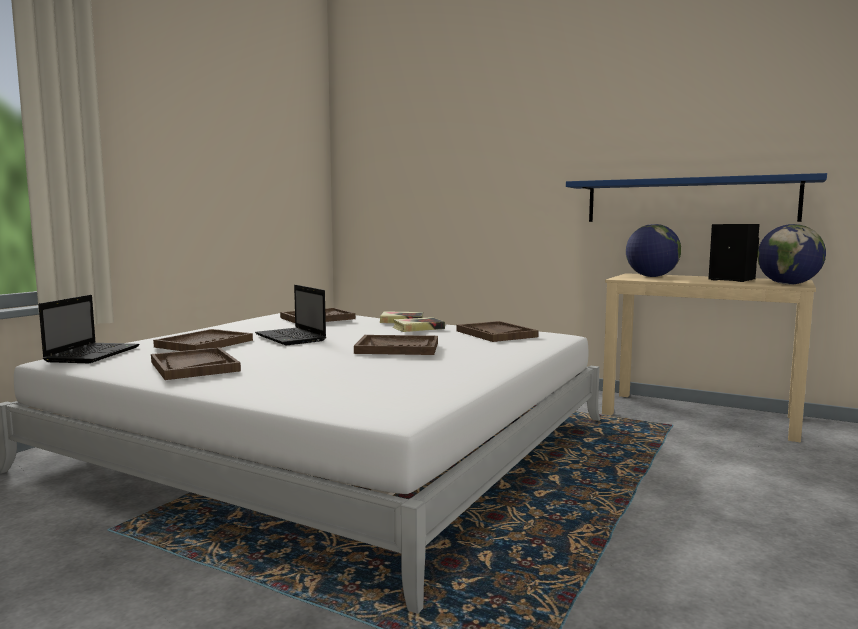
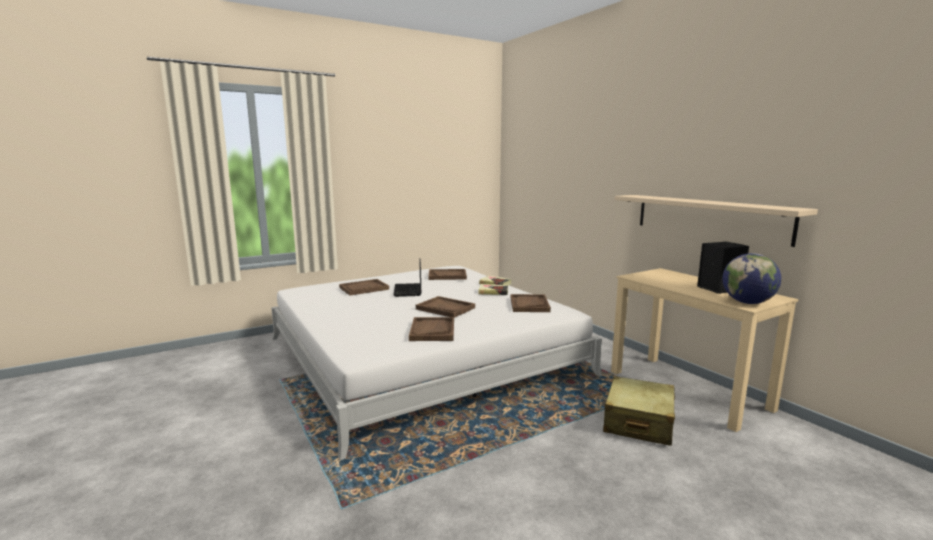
camera: 30 degrees right, 5 degrees up
(94, 354) = (311, 288): laptop -> none
(194, 366) = (333, 305): brown tray -> brown tray (432, 331)
(651, 276) = (664, 276): globe -> none
(688, 200) = (708, 217): blue shelf -> beige shelf
(709, 455) = (638, 422): none -> beige suitcase

